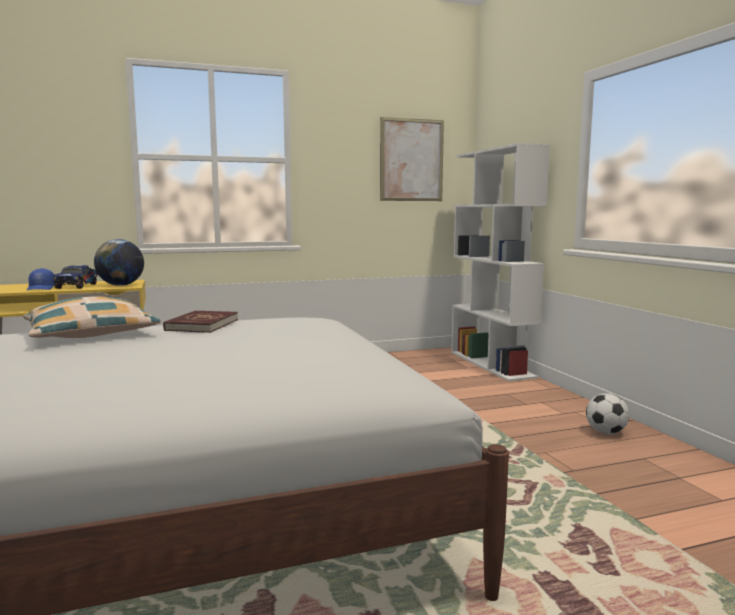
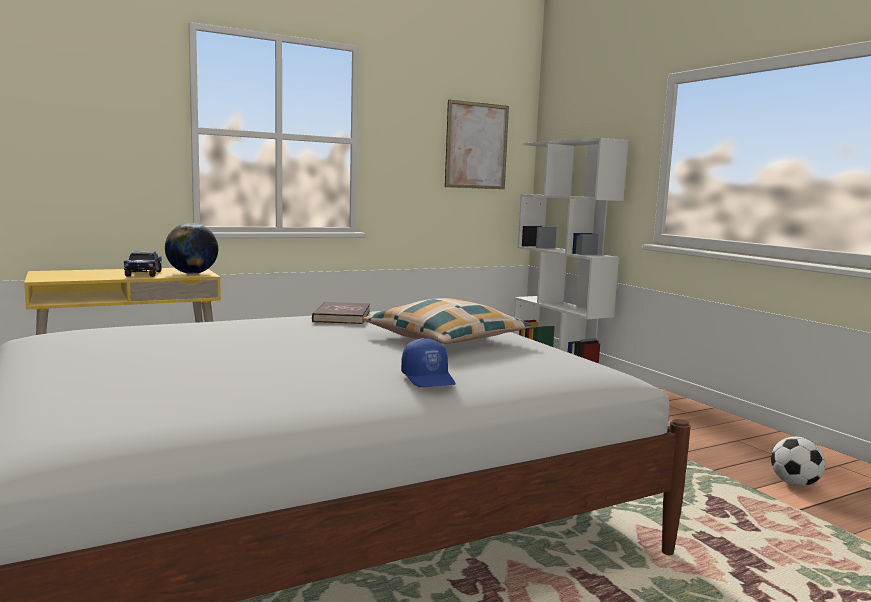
camera: 10 degrees left, 0 degrees up
(41, 288) = (106, 276): blue cap -> blue cap (429, 379)
(91, 334) = (239, 325): pillow -> pillow (445, 339)
(606, 432) = (696, 419): football -> football (795, 483)

